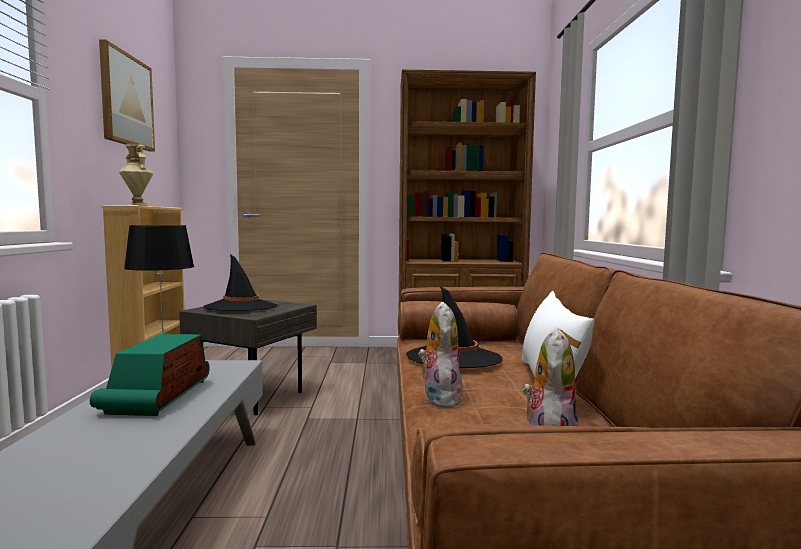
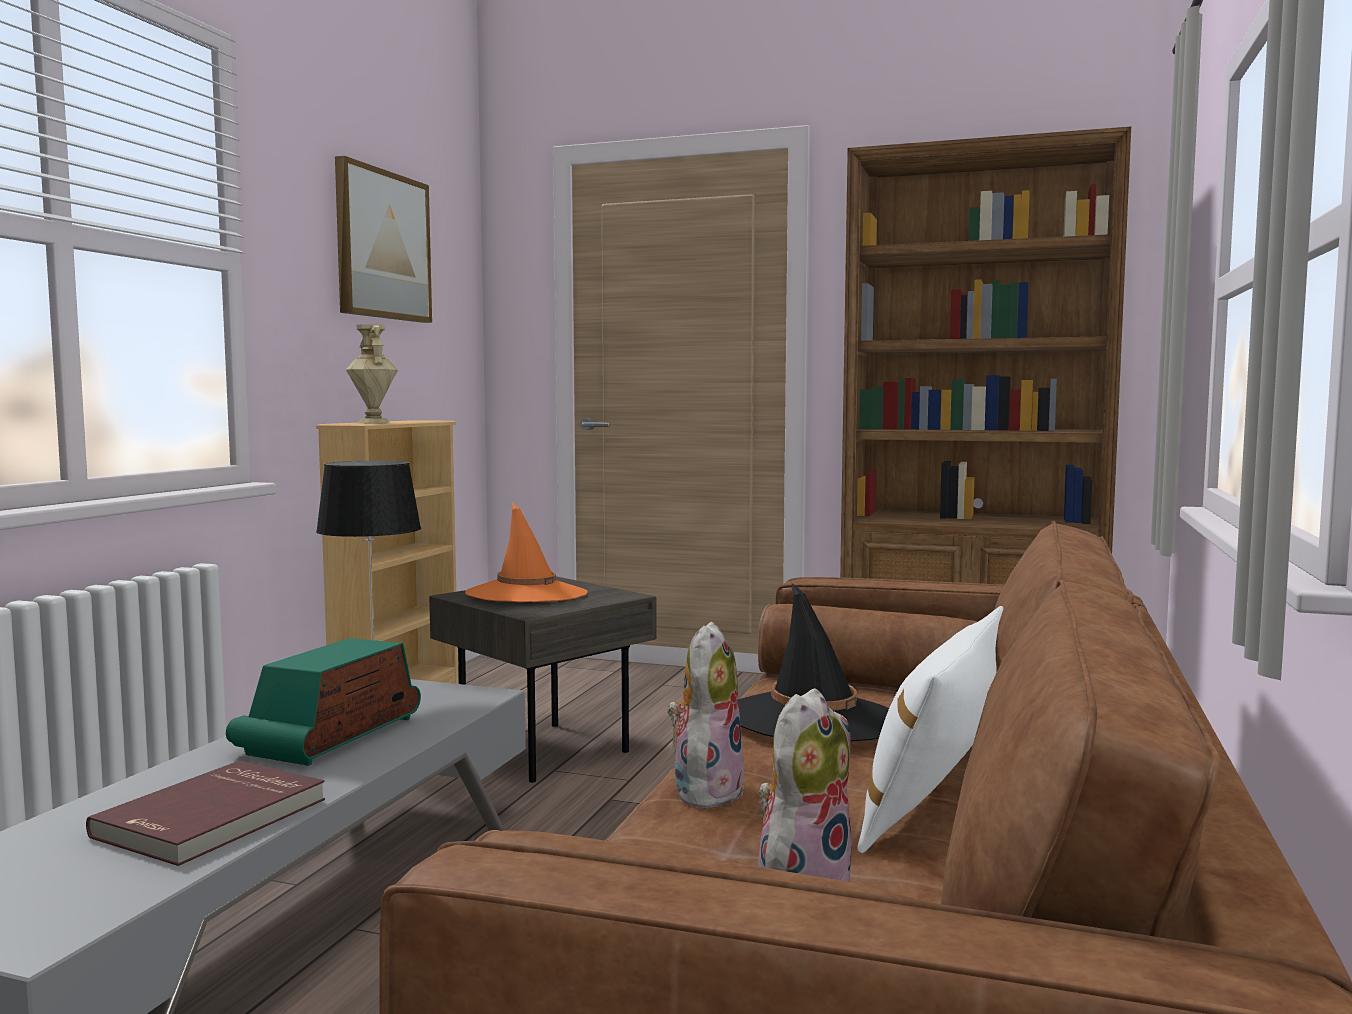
camera: 20 degrees right, 0 degrees up
(113, 457) = (214, 818): none -> red book
(241, 307) = (527, 594): black hat -> orange hat

